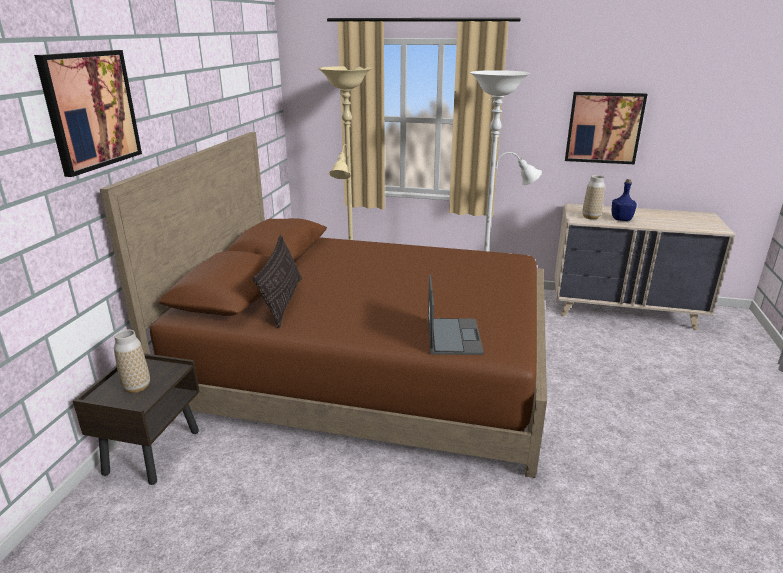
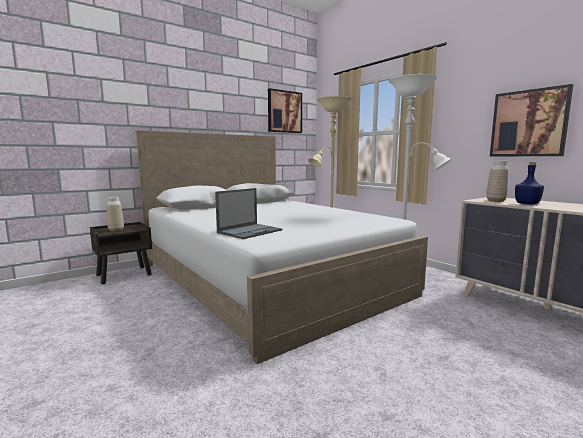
camera: 40 degrees right, 15 degrees down
(91, 110) = (143, 95): picture -> picture (284, 112)
(283, 301) = (211, 210): pillow -> none
(368, 367) = (268, 278): brown bed -> white bed

